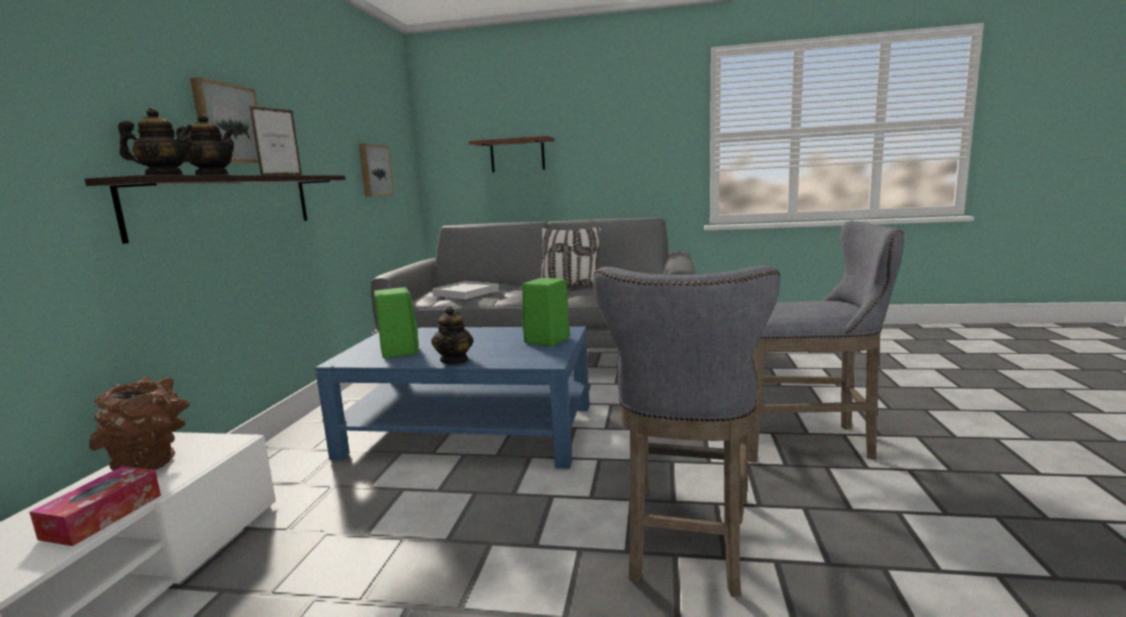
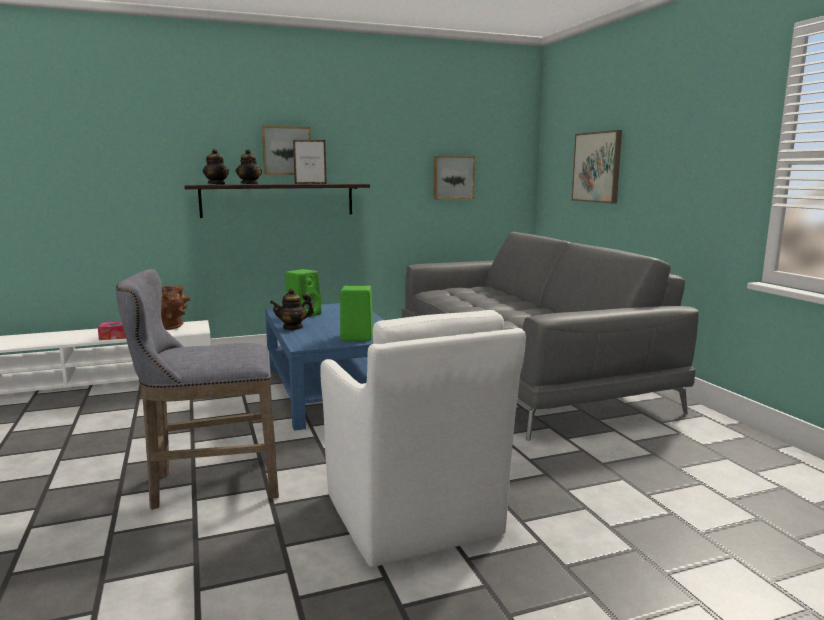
camera: 60 degrees right, 0 degrees up
(466, 293) = (462, 294): white tray -> none
(517, 155) = (597, 167): brown shelf -> picture
(570, 287) = (532, 314): pillow -> none
(808, 442) = (413, 517): grey stool -> white armchair

